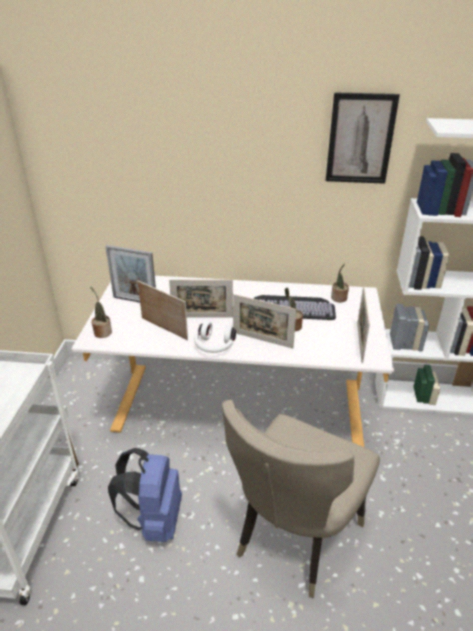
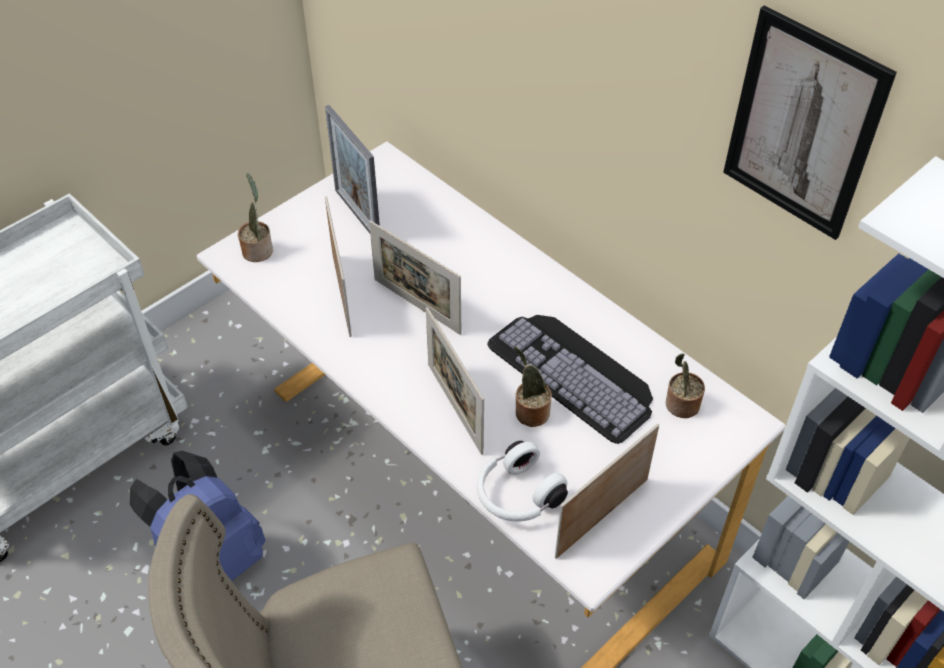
camera: 40 degrees right, 15 degrees up
(214, 346) = (374, 373): white headphones -> white headphones (517, 495)

